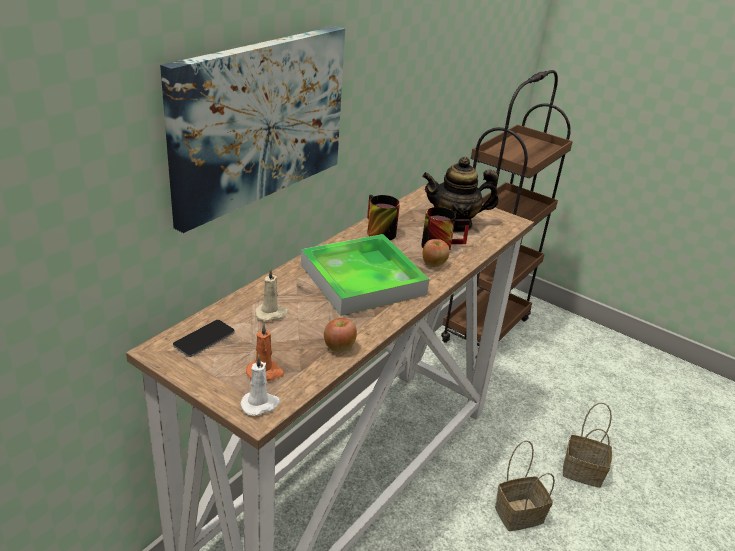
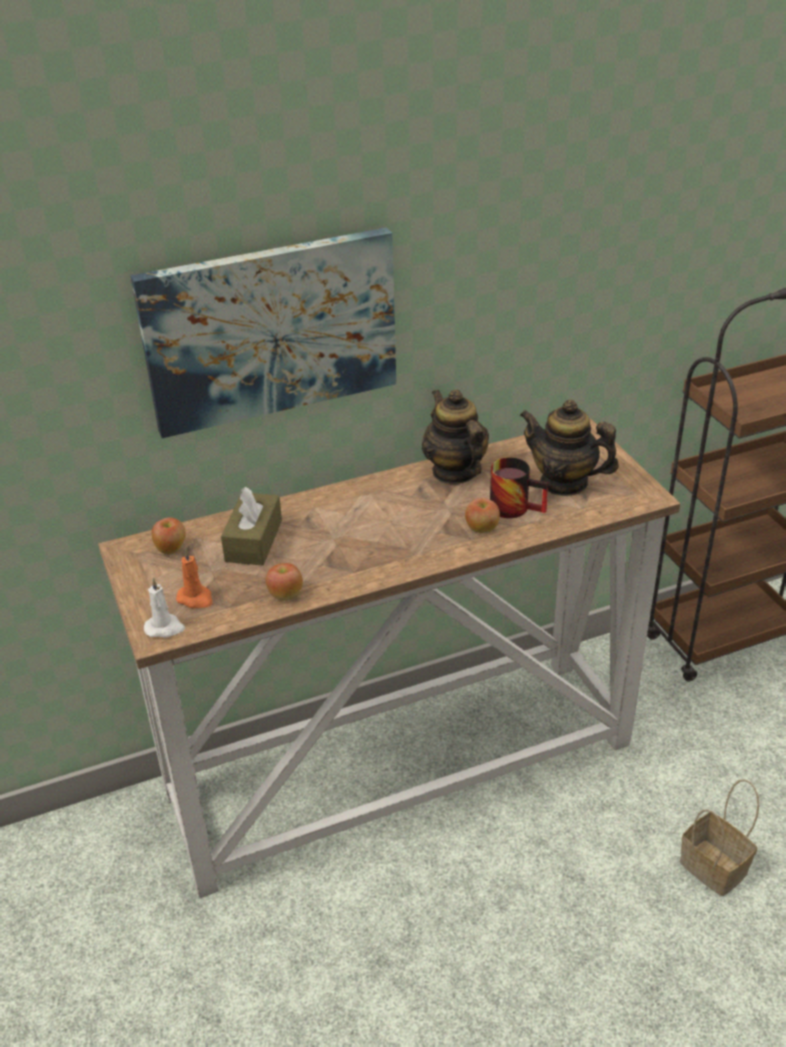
camera: 35 degrees right, 5 degrees up
(204, 338) = (171, 549): phone -> apple
(272, 314) = (254, 541): beige candle -> brown tissue box
(362, 279) = (381, 527): tray -> none
(376, 231) = (455, 471): mug -> teapot
(520, 513) = (583, 881): basket -> none

